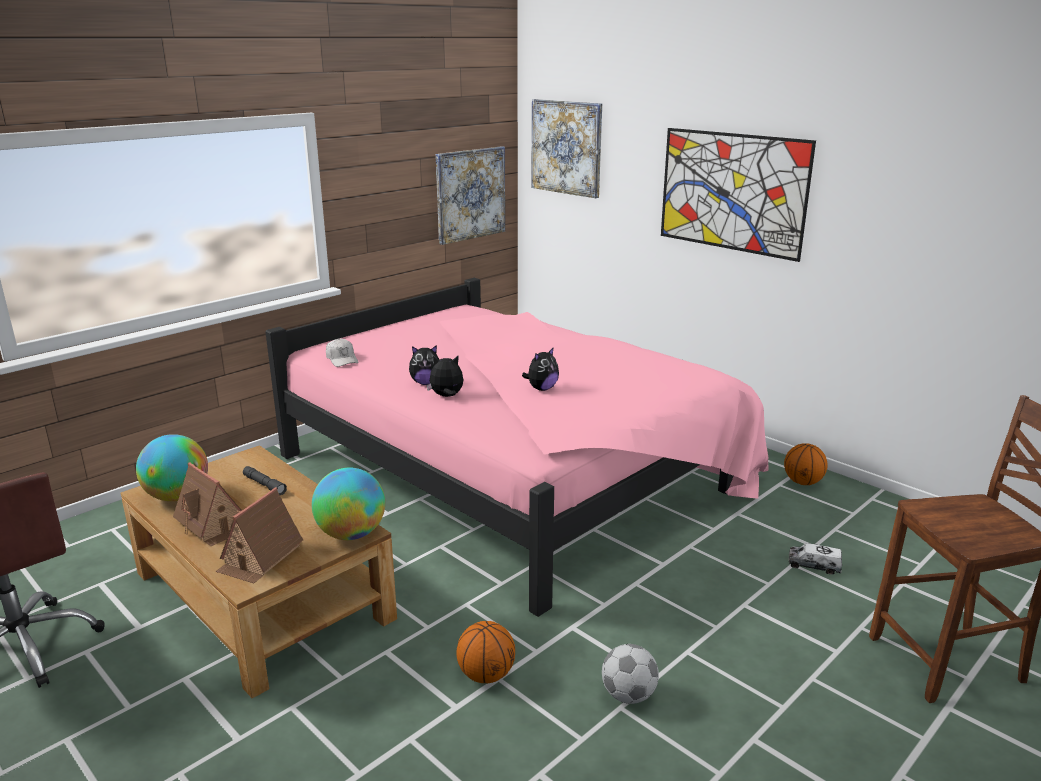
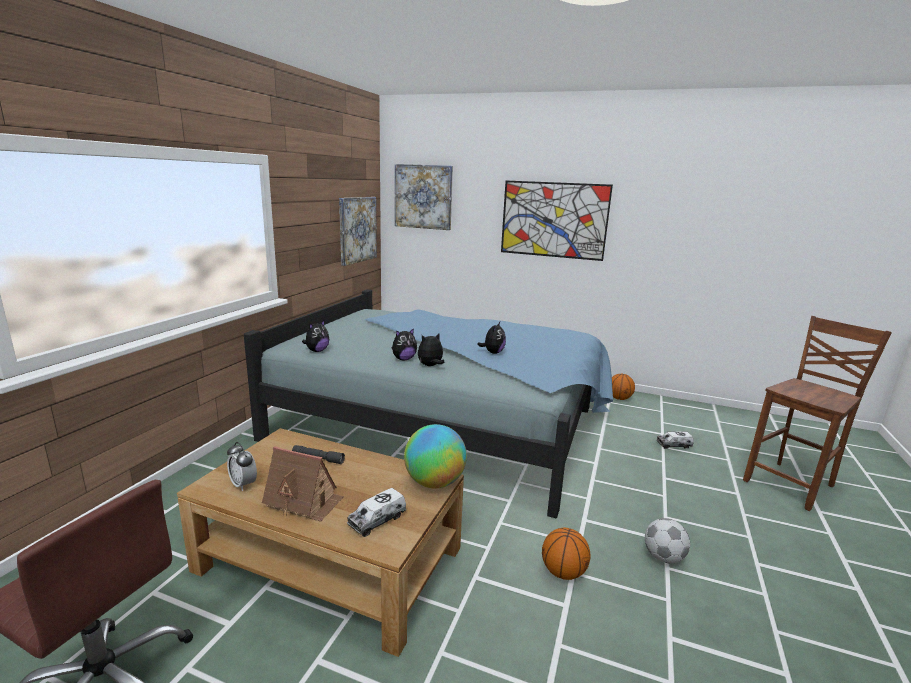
camera: 25 degrees left, 5 degrees down
(178, 496) = (243, 484): globe -> alarm clock
(260, 557) = (377, 520): toy house -> toy truck
(342, 359) = (317, 351): white cap -> plush toy
(516, 471) = (448, 420): pink bed -> blue bed

